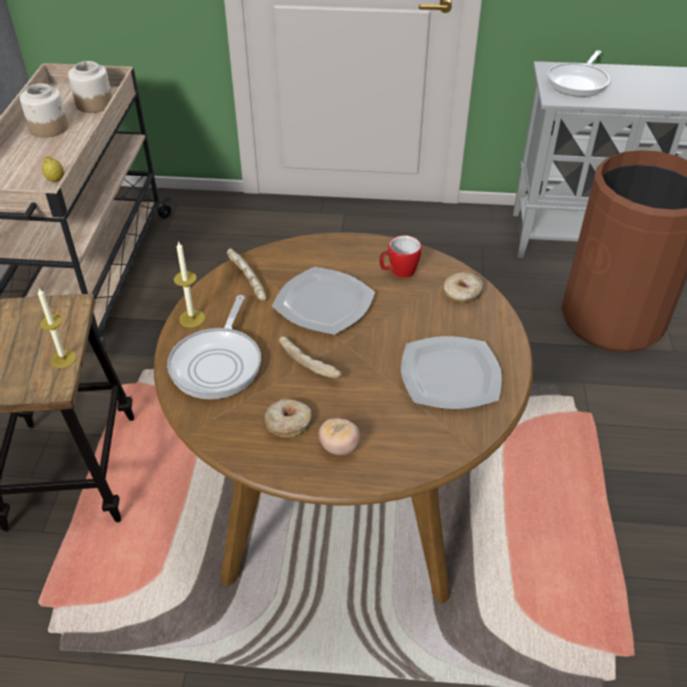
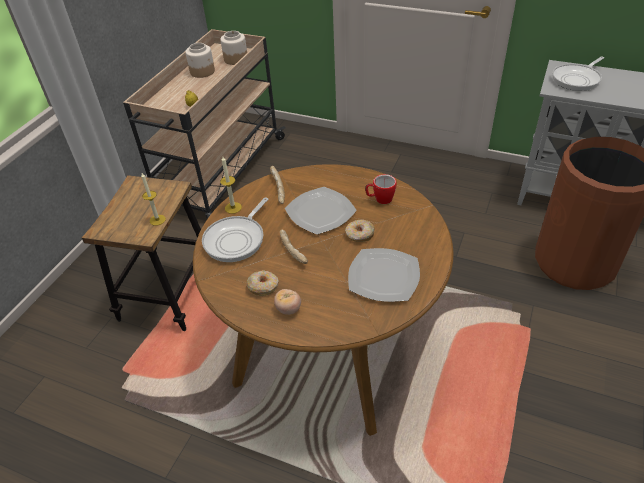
camera: 20 degrees right, 0 degrees up
(462, 293) = (418, 221): donut -> donut (359, 235)

